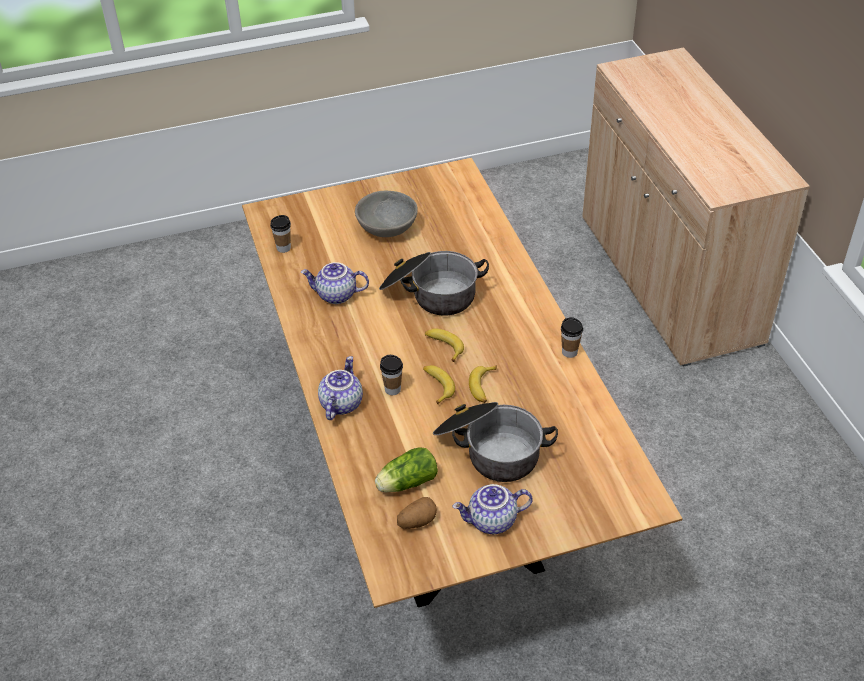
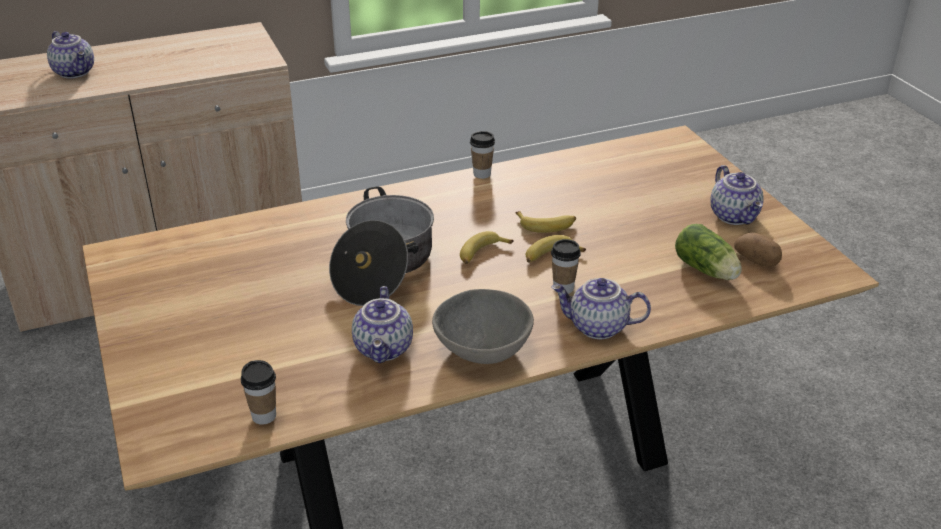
camera: 95 degrees left, 10 degrees down
(388, 227) = (233, 311): grey bowl -> grey bowl (481, 348)
(490, 450) = (639, 219): cooking pot -> none
(679, 101) = (75, 72): none -> teapot

